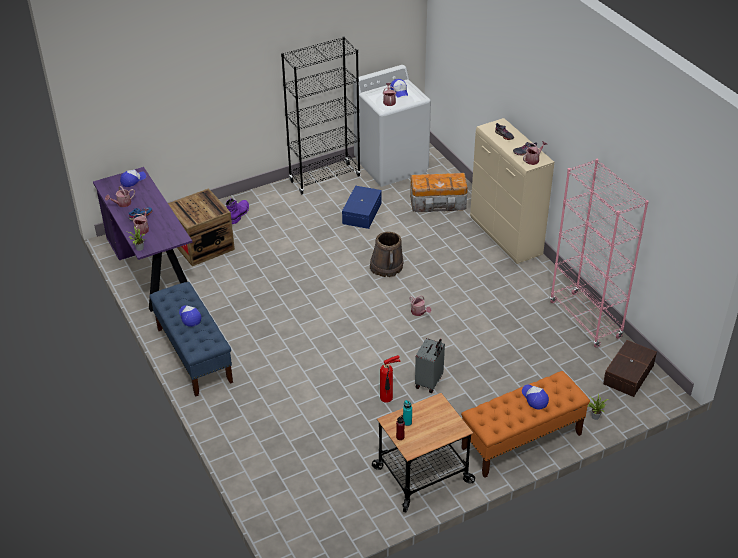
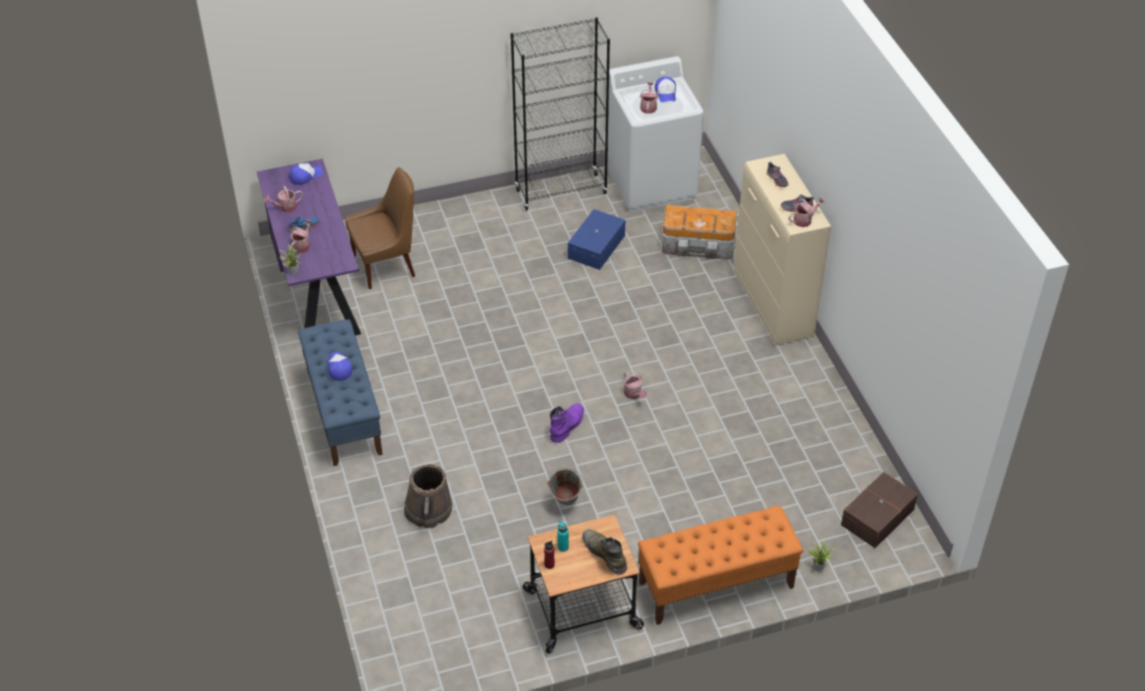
camera: 10 degrees right, 5 degrees up
(202, 245) = (386, 265): crate -> brown chair
(238, 214) = (441, 227): purple boot -> purple boot (567, 425)
(386, 267) = (608, 326): brown bucket -> brown bucket (428, 510)
(387, 398) = (565, 503): fire extinguisher -> grey bucket
(429, 382) = (622, 490): grey suitcase -> none
(441, 422) = (604, 553): none -> green boot
(534, 398) = (732, 537): cap -> none
(585, 320) = (843, 435): pink bookcase -> none

